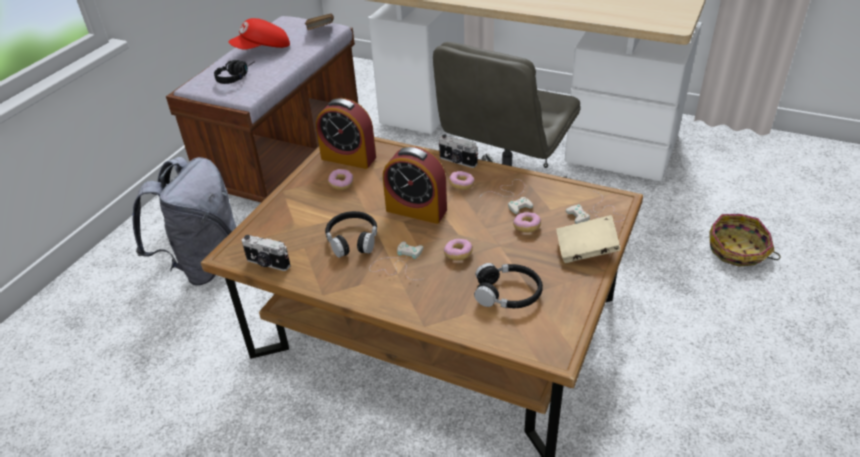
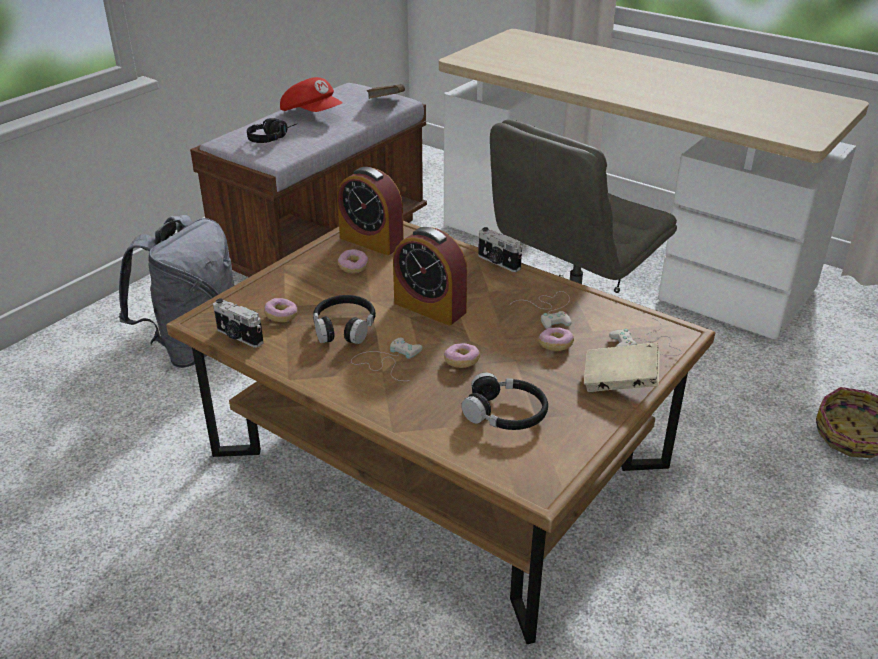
camera: 10 degrees right, 5 degrees down
(262, 50) = (312, 114): red cap -> red cap turned 120 degrees counterclockwise
(461, 185) = (493, 289): donut -> donut (281, 316)

